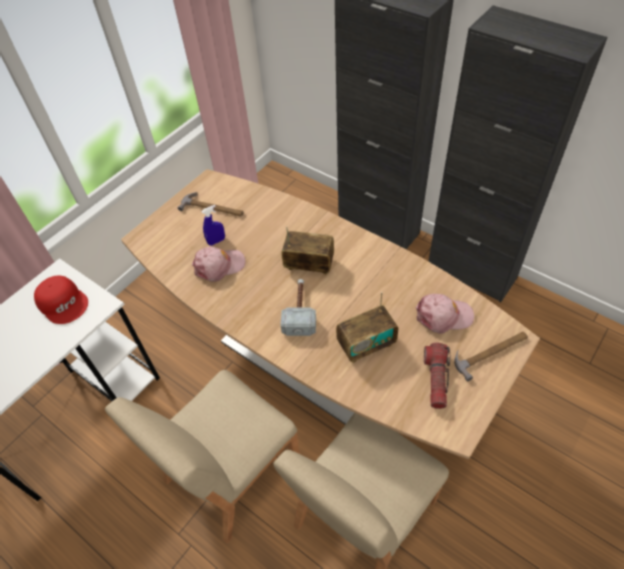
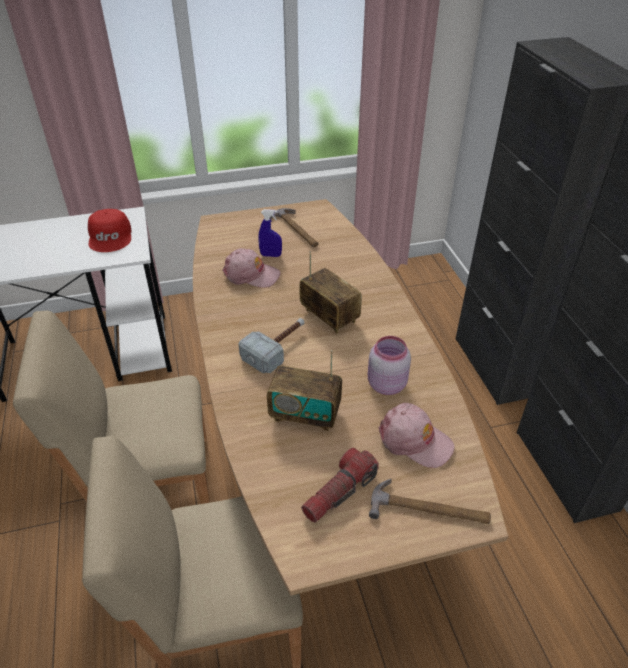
camera: 35 degrees right, 10 degrees down
(392, 290) = (385, 384): none -> pink jar

